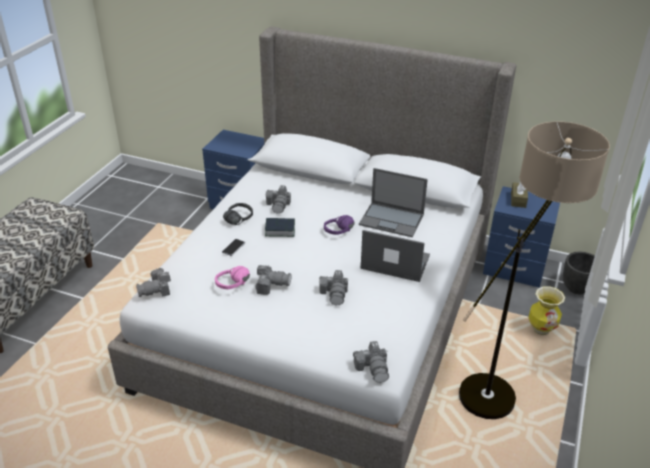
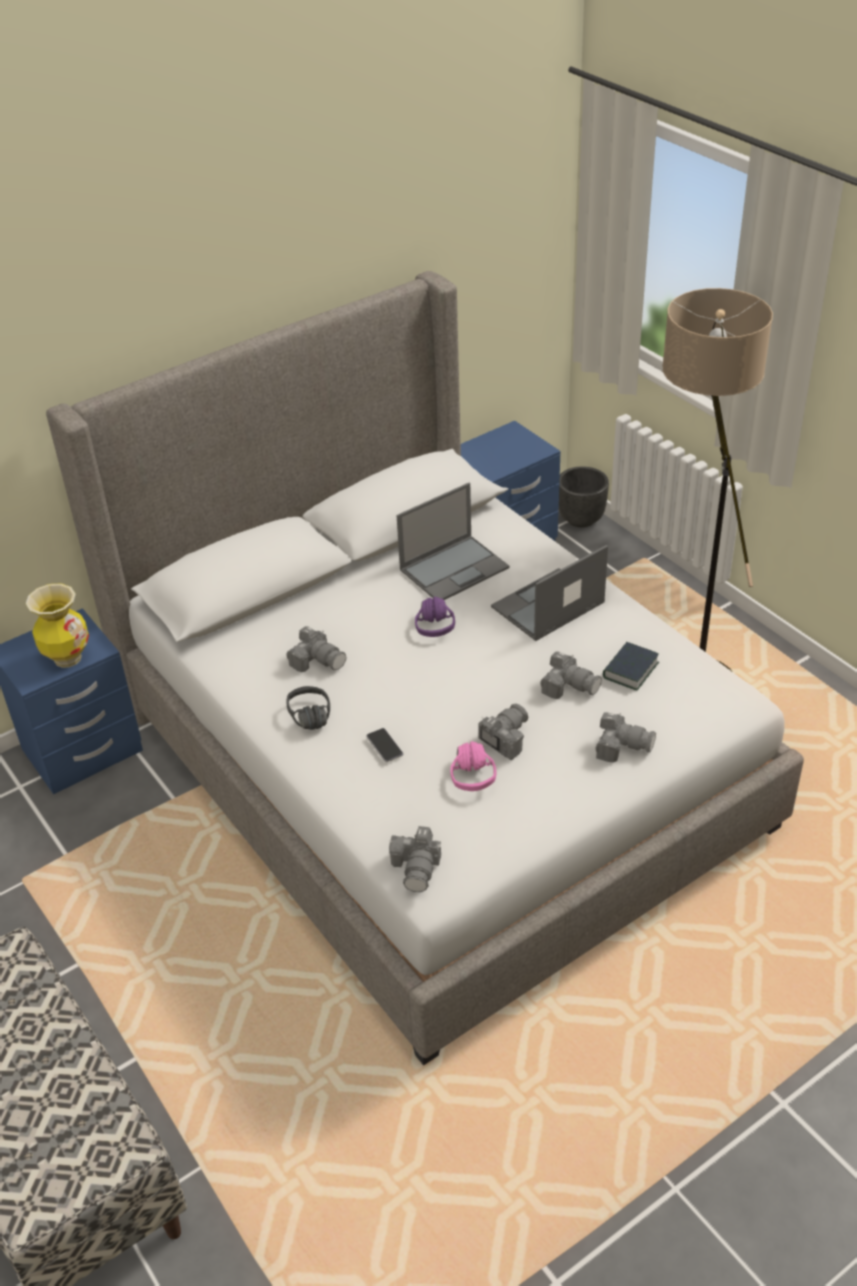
camera: 55 degrees left, 5 degrees up
(280, 230) = (382, 682): book -> book (630, 670)
(373, 368) = (732, 710): camera -> camera (621, 746)
(518, 199) = (487, 453): brown tissue box -> none
(541, 330) = (625, 585): vase -> vase (67, 658)

